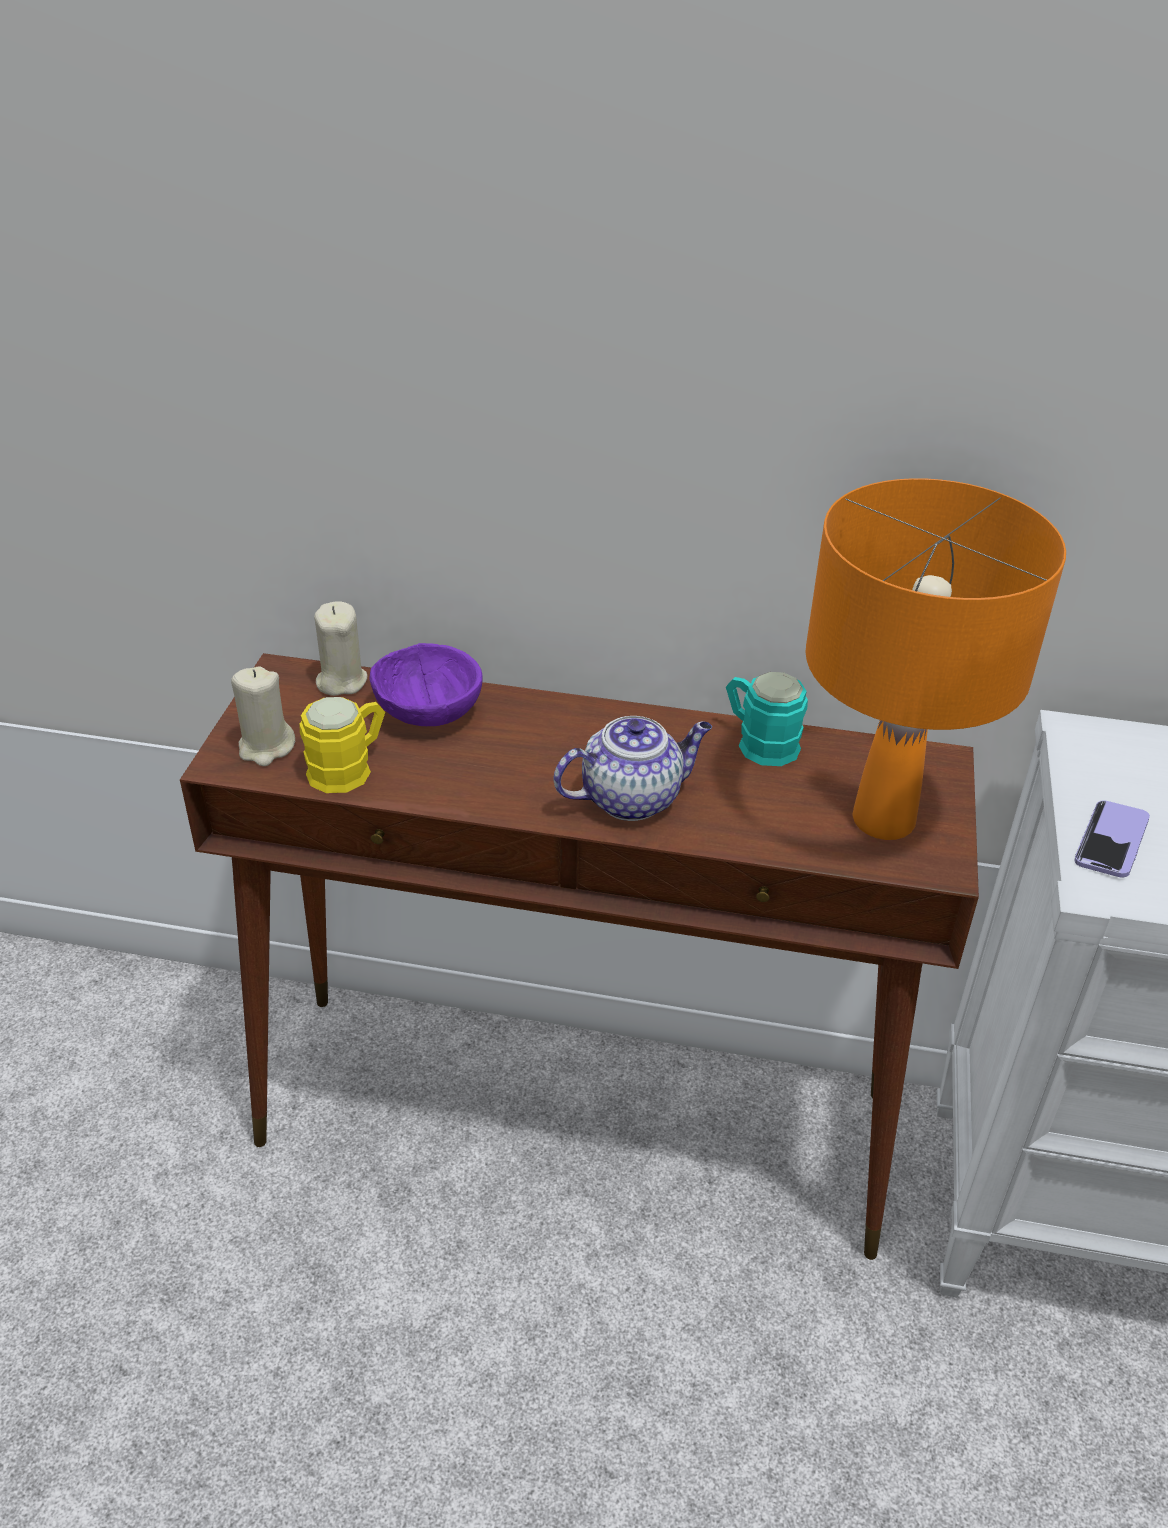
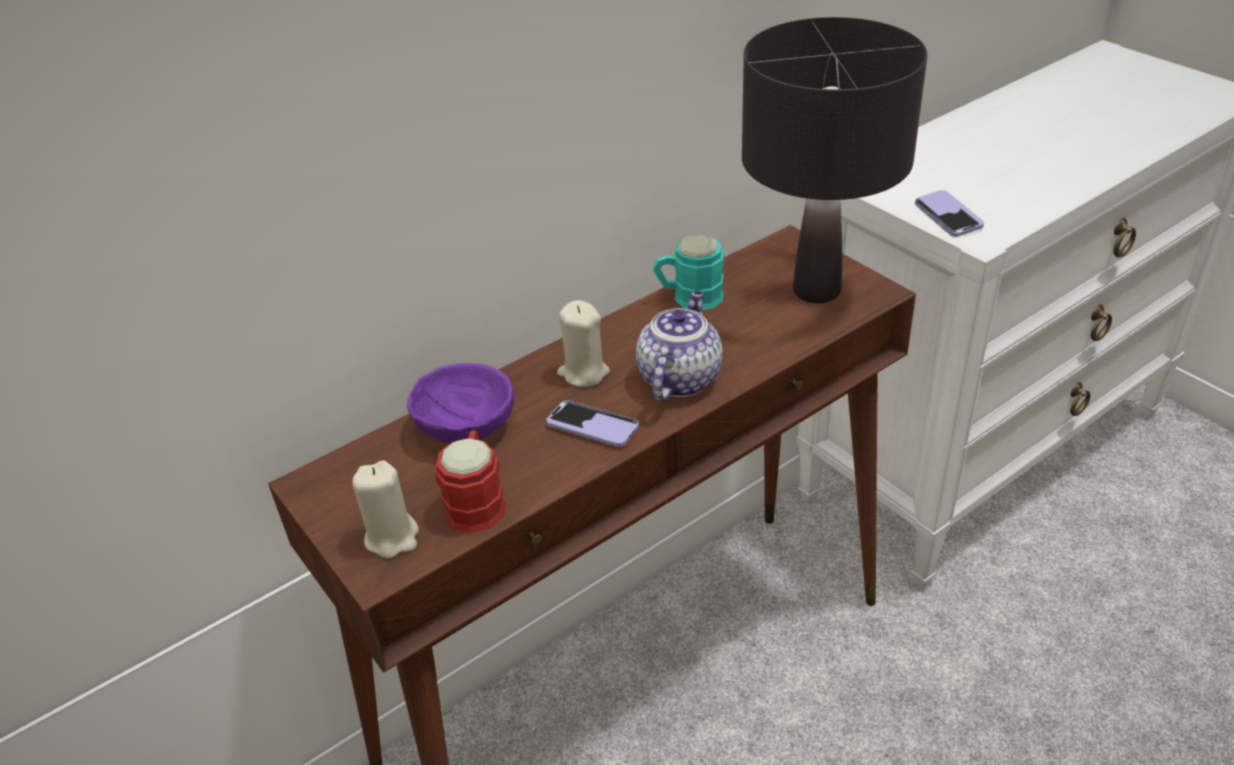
camera: 45 degrees left, 0 degrees up
(341, 681) = (367, 455): beige candle -> beige candle (583, 372)
(349, 767) = (477, 500): yellow mug -> red mug
(507, 780) = (592, 426): none -> phone
(884, 820) = (817, 290): orange table lamp -> black table lamp

